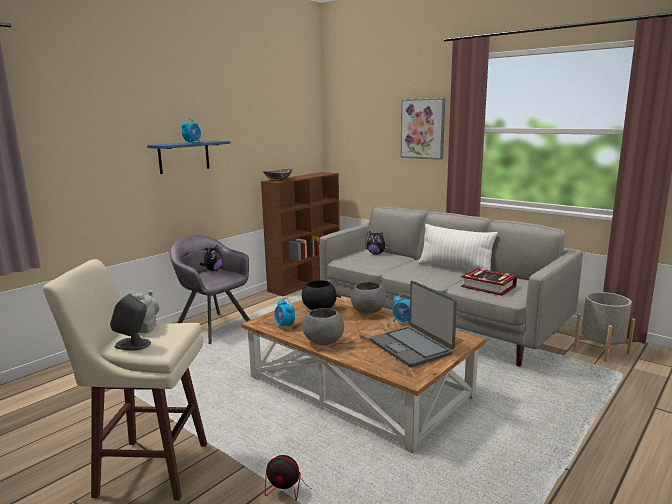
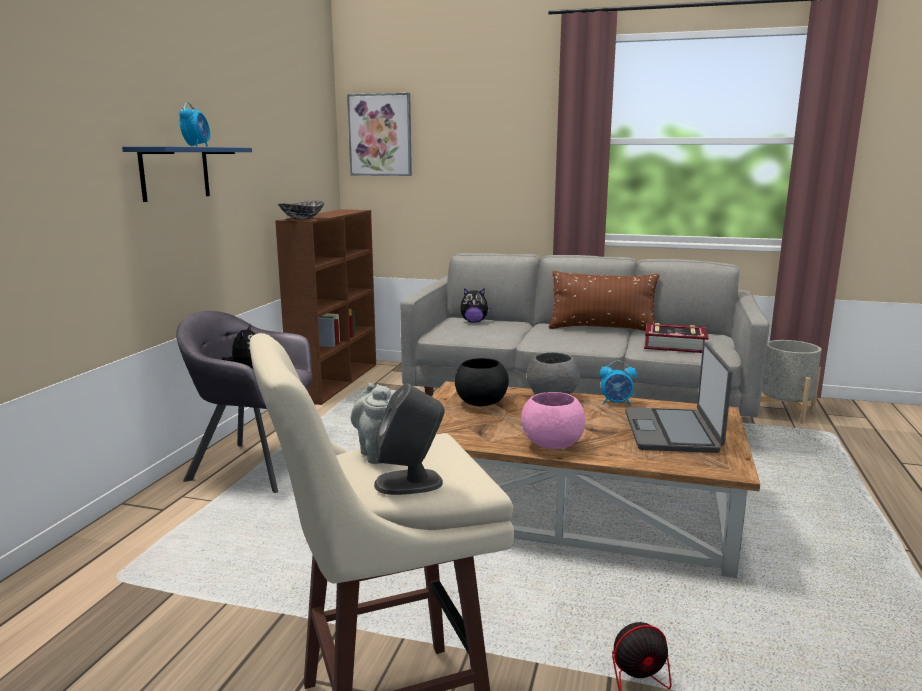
camera: 25 degrees left, 0 degrees up
(285, 326) = (464, 434): alarm clock -> none
(323, 342) = (552, 446): grey bowl -> pink bowl
(411, 347) = (672, 432): laptop -> laptop turned 60 degrees clockwise
(423, 129) = (509, 140): picture -> picture (380, 135)
(455, 268) = (602, 329): white pillow -> brown pillow

